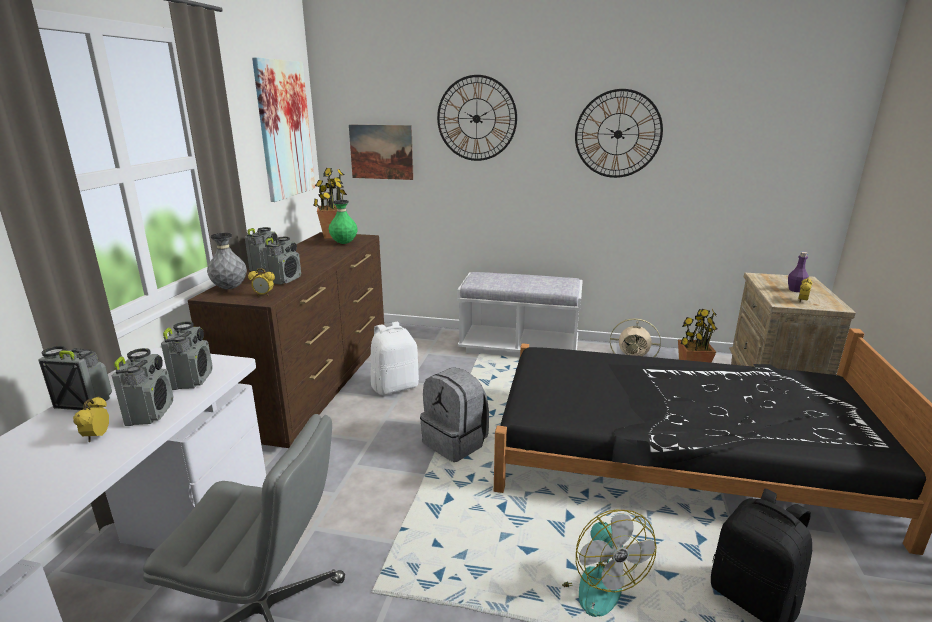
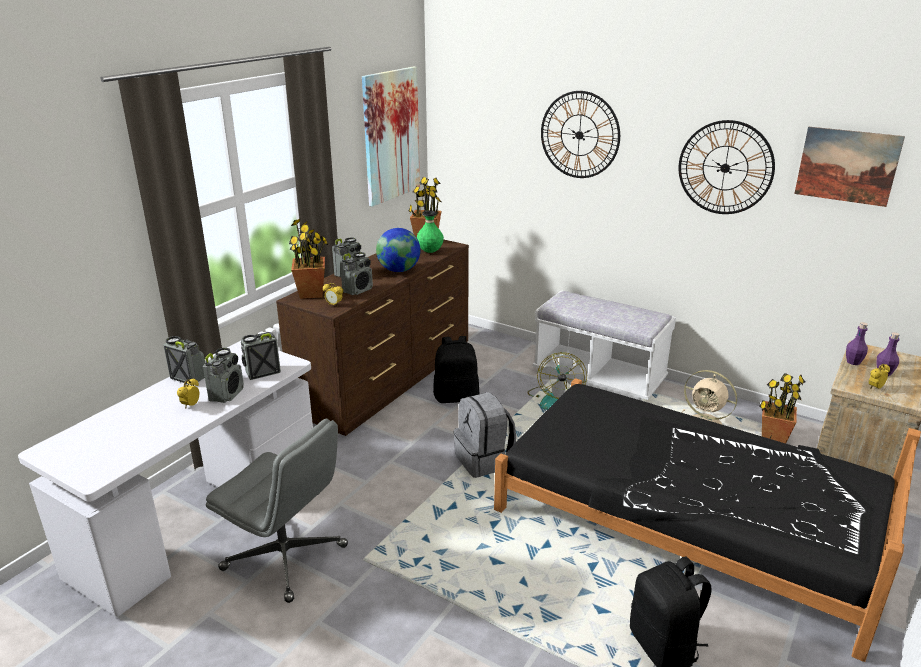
camera: 20 degrees right, 5 degrees up
(193, 379) = (262, 372): radio -> radio turned 135 degrees counterclockwise
(229, 288) = (311, 293): grey vase -> potted plant
(321, 260) = (399, 270): none -> globe
(381, 152) = (486, 157): picture -> picture (847, 166)
(395, 387) = (456, 397): white backpack -> black backpack
(593, 580) = (535, 597): fan -> fan (554, 398)
(765, 286) = (853, 362): none -> purple bottle

